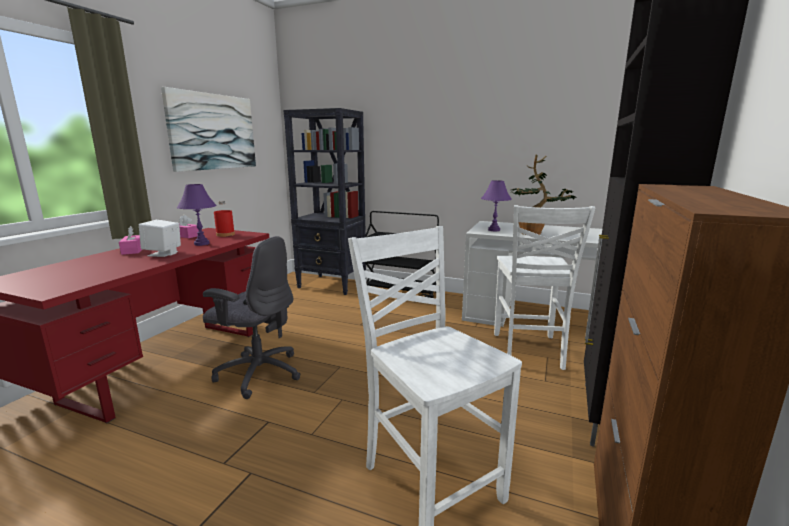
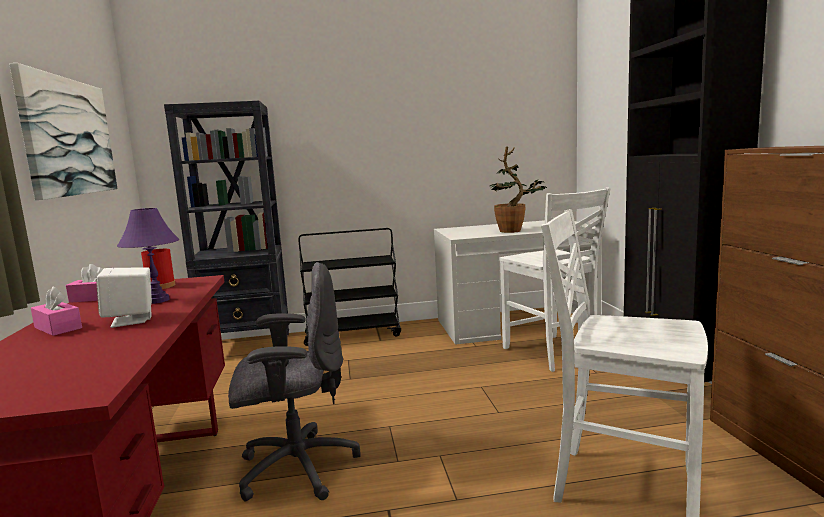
camera: 30 degrees left, 5 degrees down
(494, 230) = (470, 233): purple table lamp -> none

